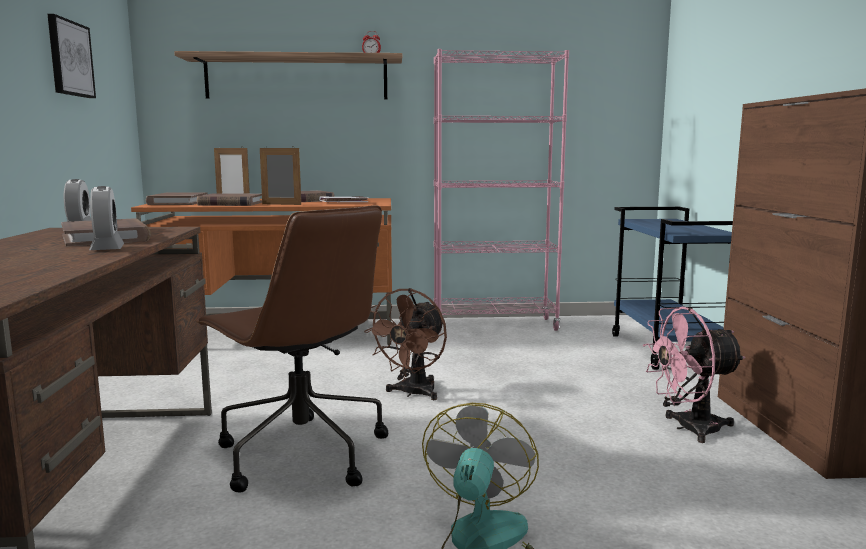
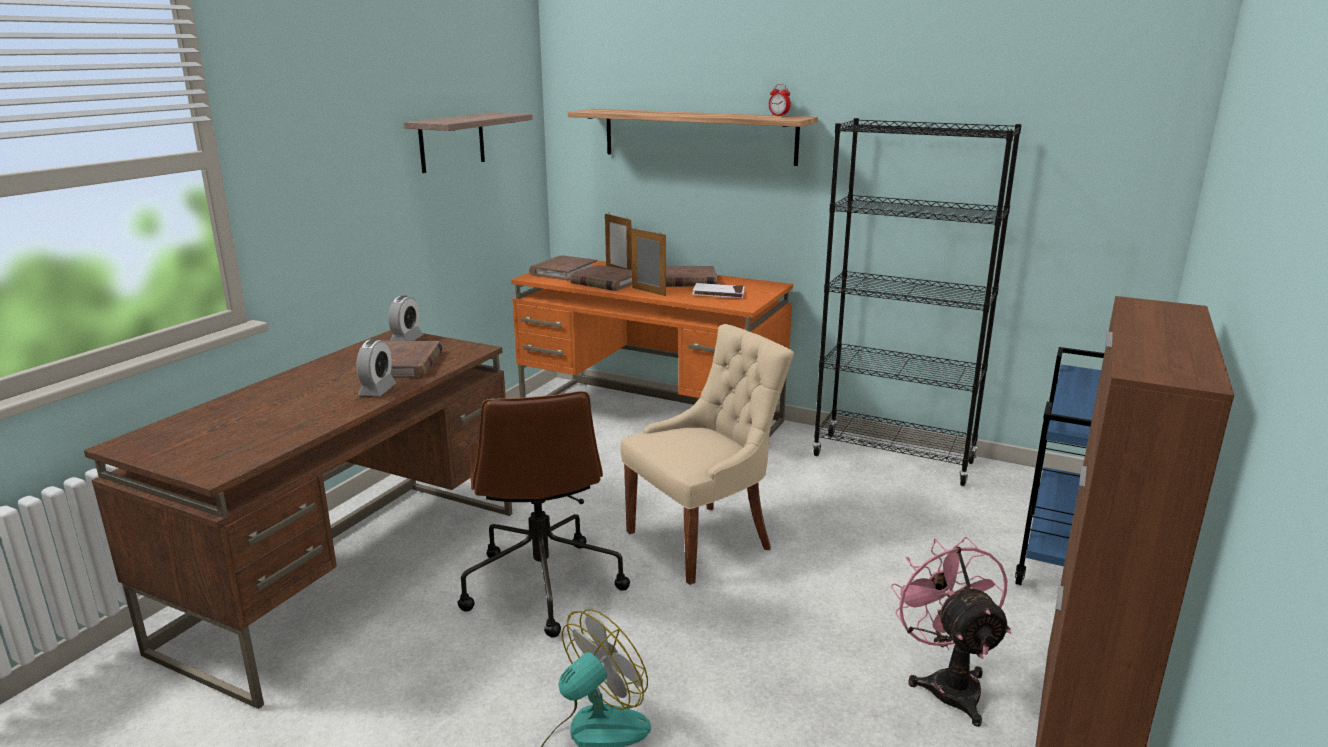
camera: 30 degrees right, 10 degrees up
(69, 58) = (452, 142): picture -> shelf
(413, 393) = (702, 540): brown fan -> beige chair
(494, 325) = (893, 459): pink bookcase -> black bookcase
(688, 428) = (948, 683): pink fan -> pink fan turned 60 degrees clockwise

